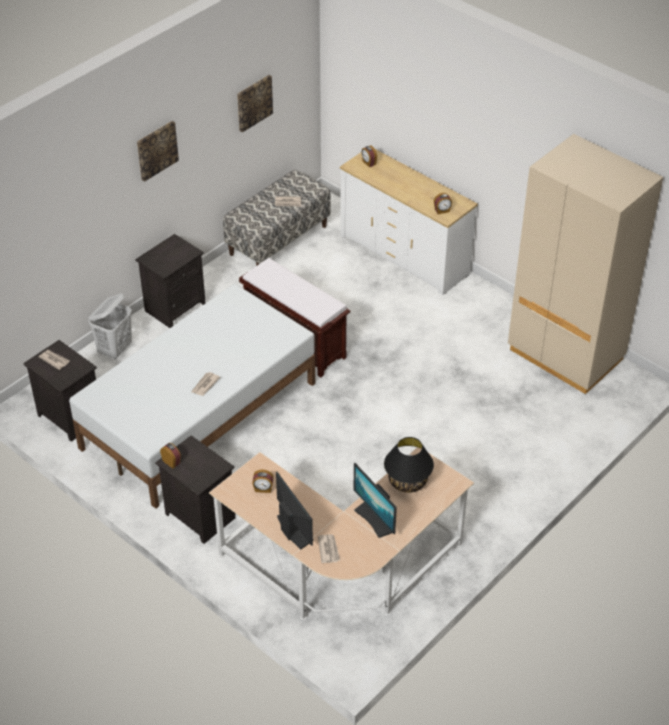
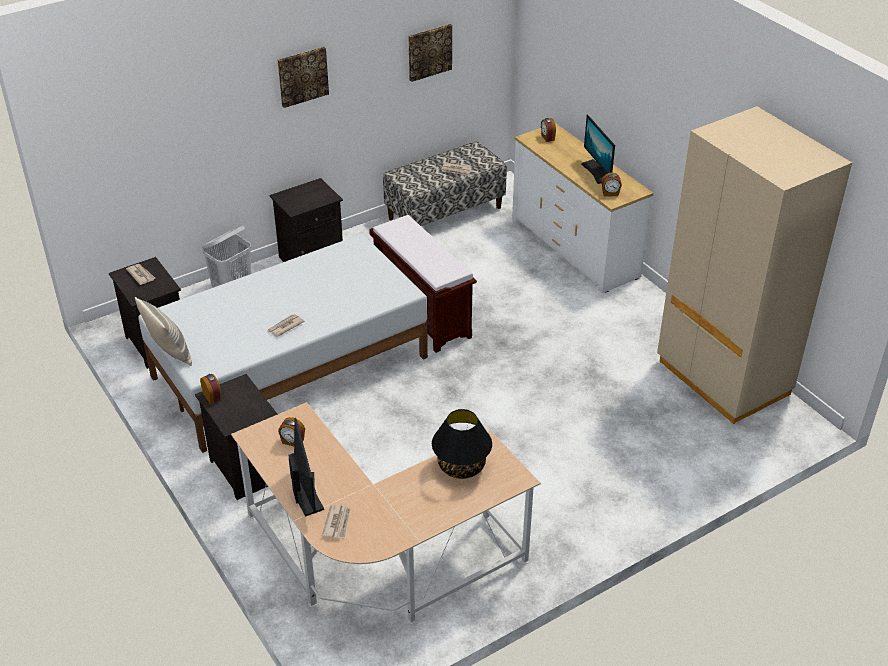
camera: 15 degrees right, 5 degrees down
(114, 429) = (169, 353): none -> pillow
(375, 519) = (405, 500): monitor -> monitor (597, 172)

